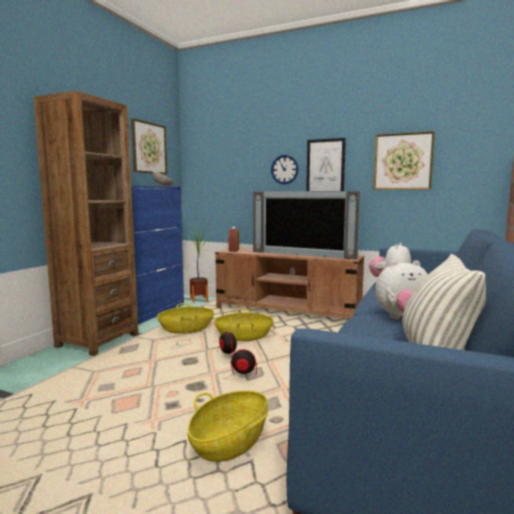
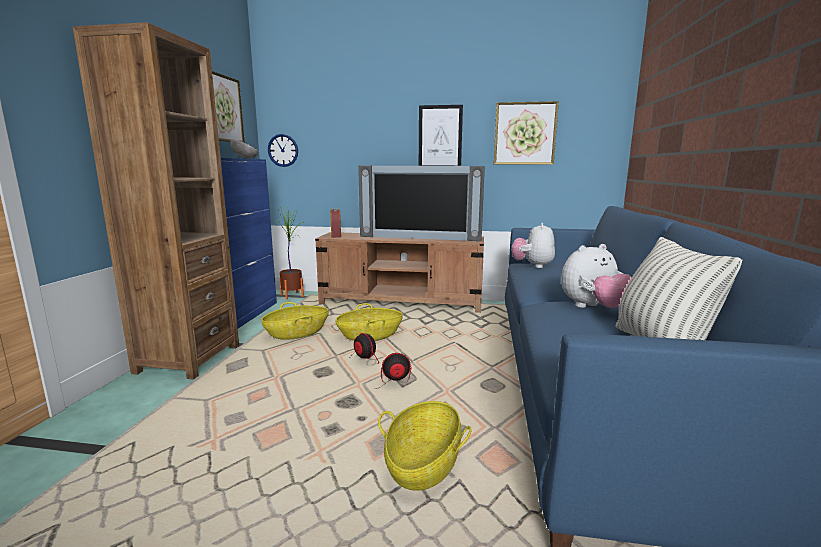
camera: 15 degrees left, 5 degrees up
(284, 169) = (392, 139): wall clock -> wall clock (283, 150)

